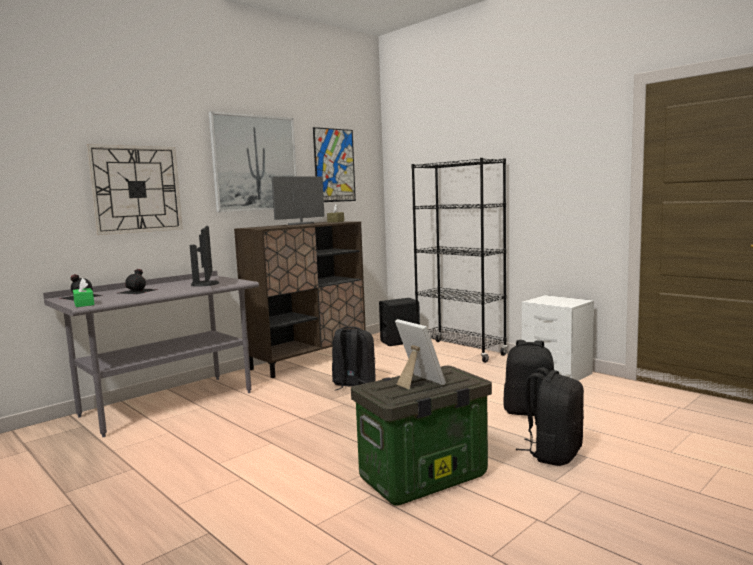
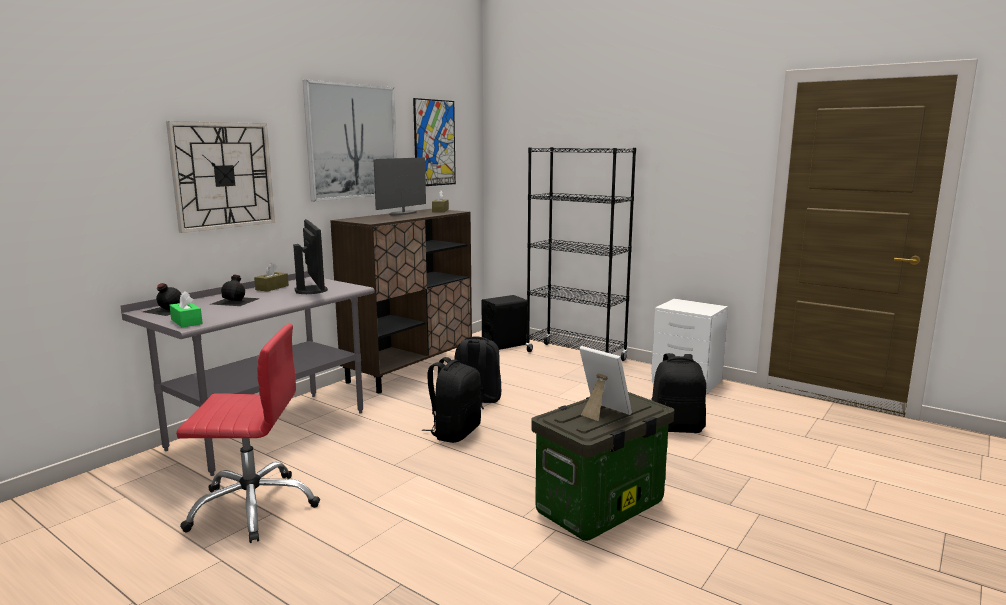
camera: 10 degrees left, 5 degrees up
(121, 463) = (253, 507): none -> red office chair
(176, 283) = (272, 287): none -> brown tissue box
(553, 453) = (718, 474): black backpack -> black backpack (454, 432)

